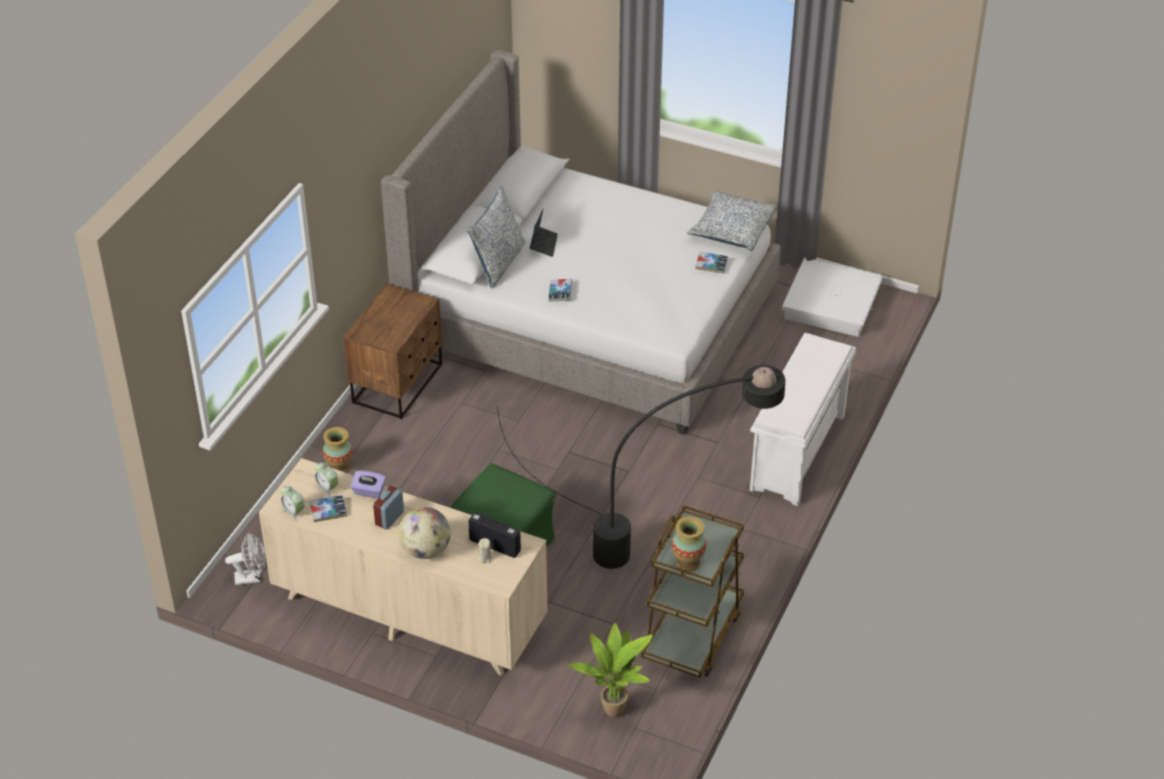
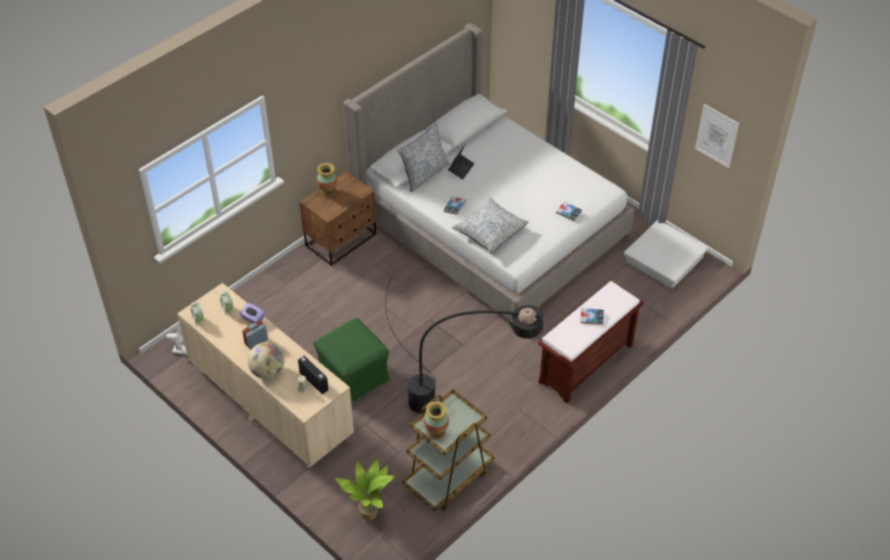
camera: 20 degrees right, 5 degrees up
(328, 511) = (220, 325): book -> book (591, 318)
(339, 468) = (276, 289): vase -> vase (328, 191)
(732, 229) = (597, 190): pillow -> pillow (490, 231)
(798, 454) = (585, 365): white bench -> brown bench
(878, 118) = (716, 136): none -> picture

